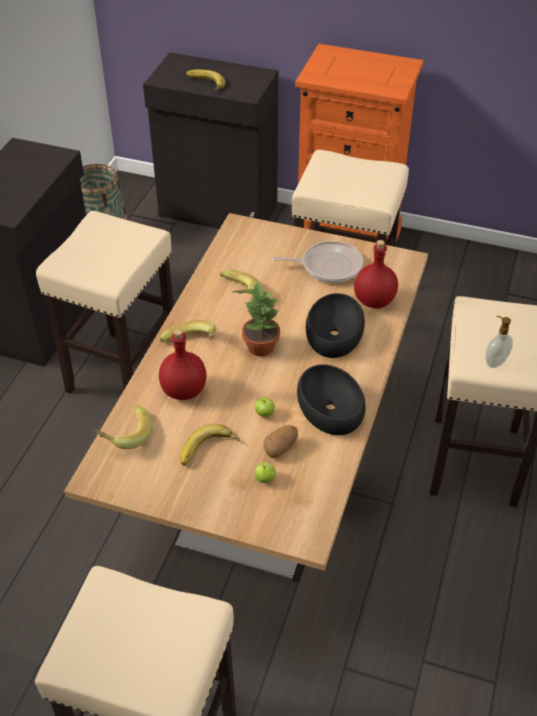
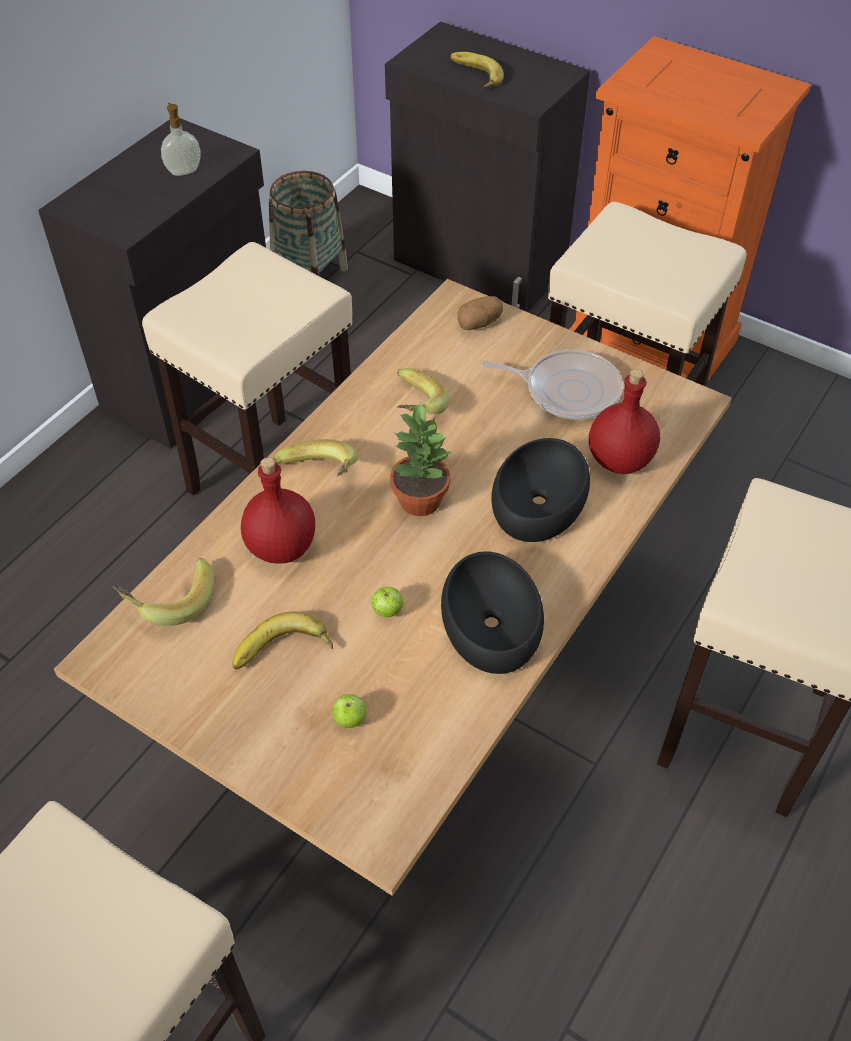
camera: 15 degrees right, 5 degrees up
(281, 448) = (392, 673): potato -> potato (479, 323)
(495, 361) = (781, 602): soap dispenser -> soap dispenser (184, 171)

